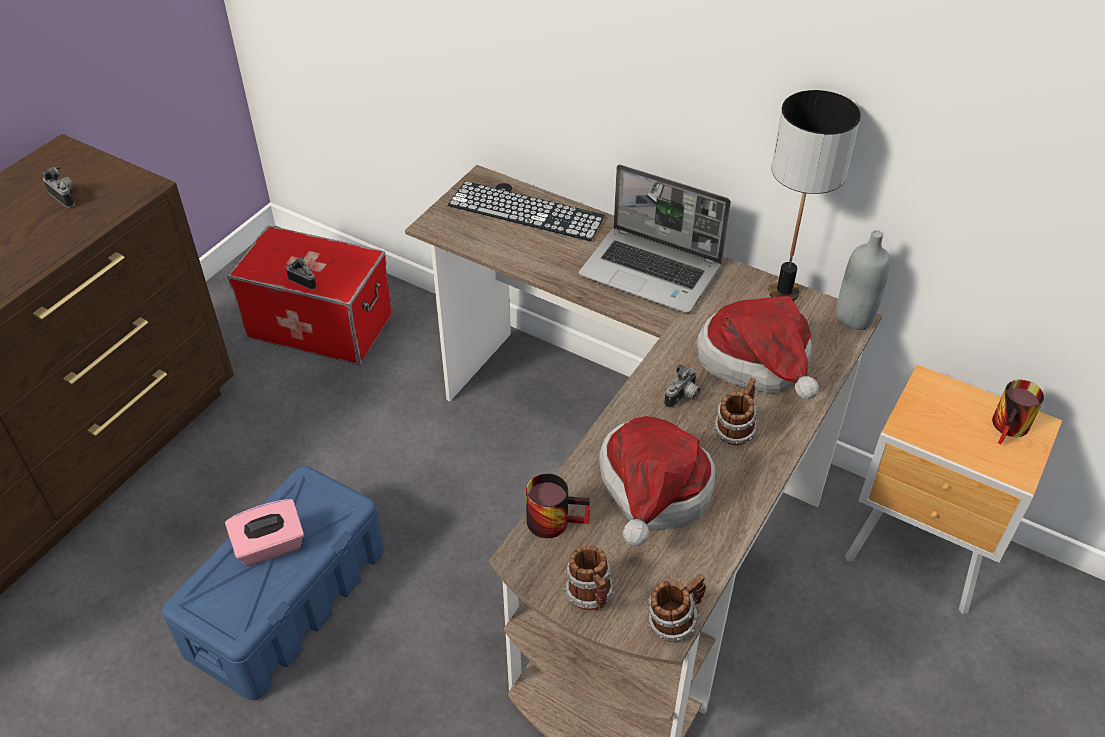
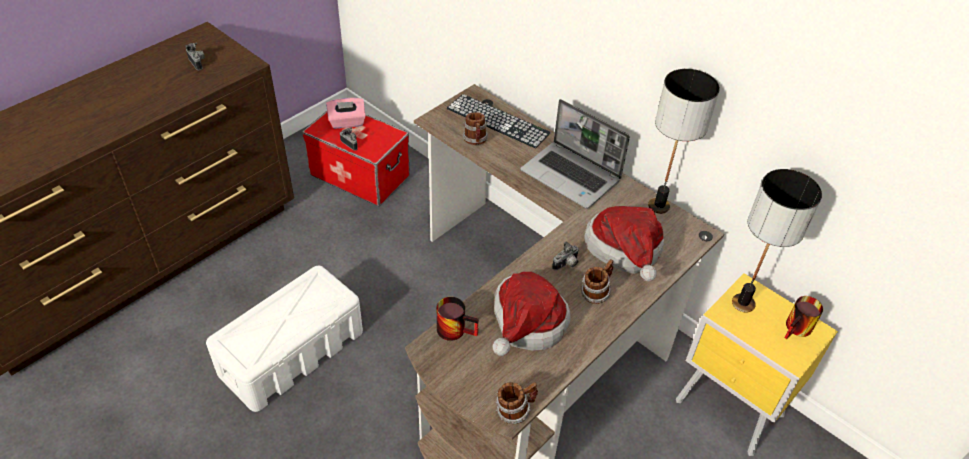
camera: 10 degrees right, 0 degrees up
(270, 546) = (284, 313): pink tissue box -> pink tissue box (347, 122)
(288, 600) = (293, 352): blue storage box -> white storage box
(591, 596) = (464, 383): mug -> mug (475, 141)
(854, 318) = (703, 232): grey bottle -> none
(920, 558) = (730, 411): brown nightstand -> yellow nightstand
(929, 405) = (743, 303): none -> table lamp

